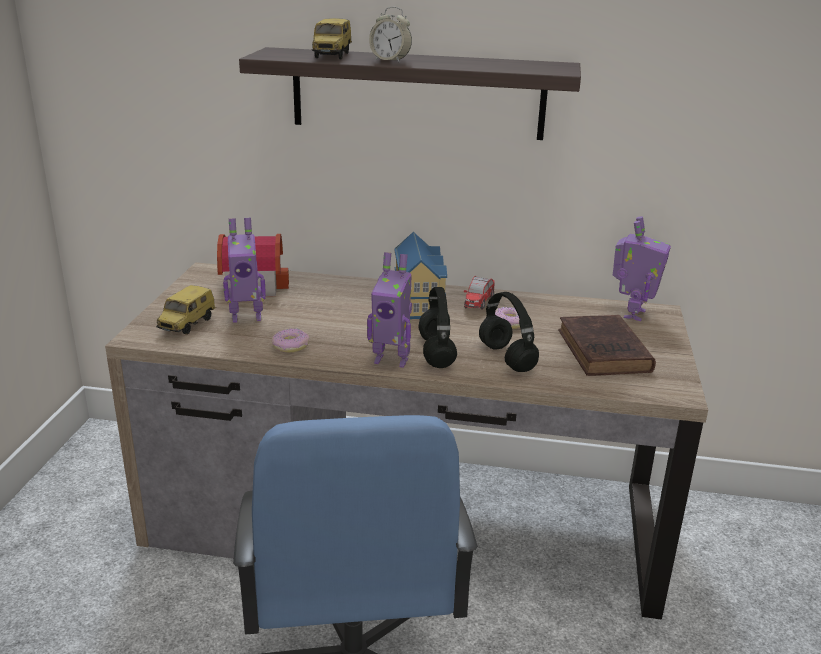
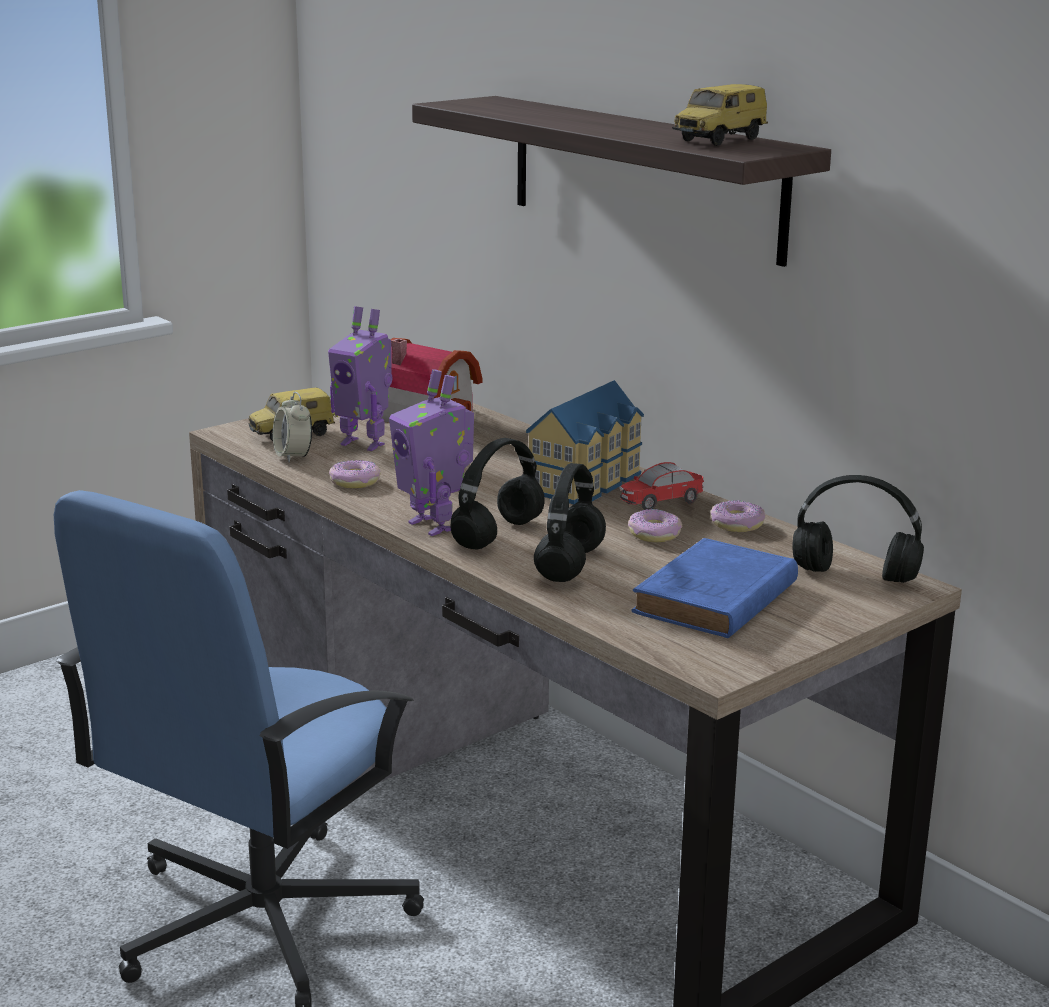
camera: 40 degrees right, 5 degrees down
(333, 56) = (525, 111): toy car -> toy car (720, 141)
(390, 61) = (571, 121): alarm clock -> alarm clock (293, 456)
(534, 303) = (737, 525): none -> donut
(604, 352) = (713, 600): brown book -> blue book
(632, 314) = (857, 575): toy robot -> black headphones

